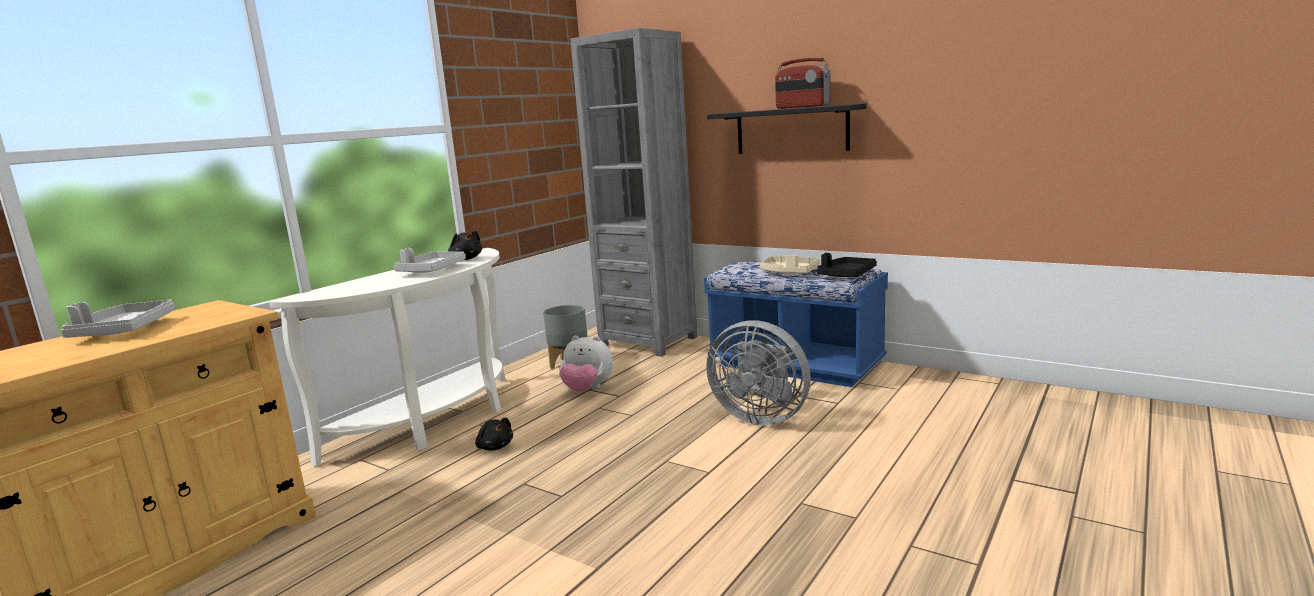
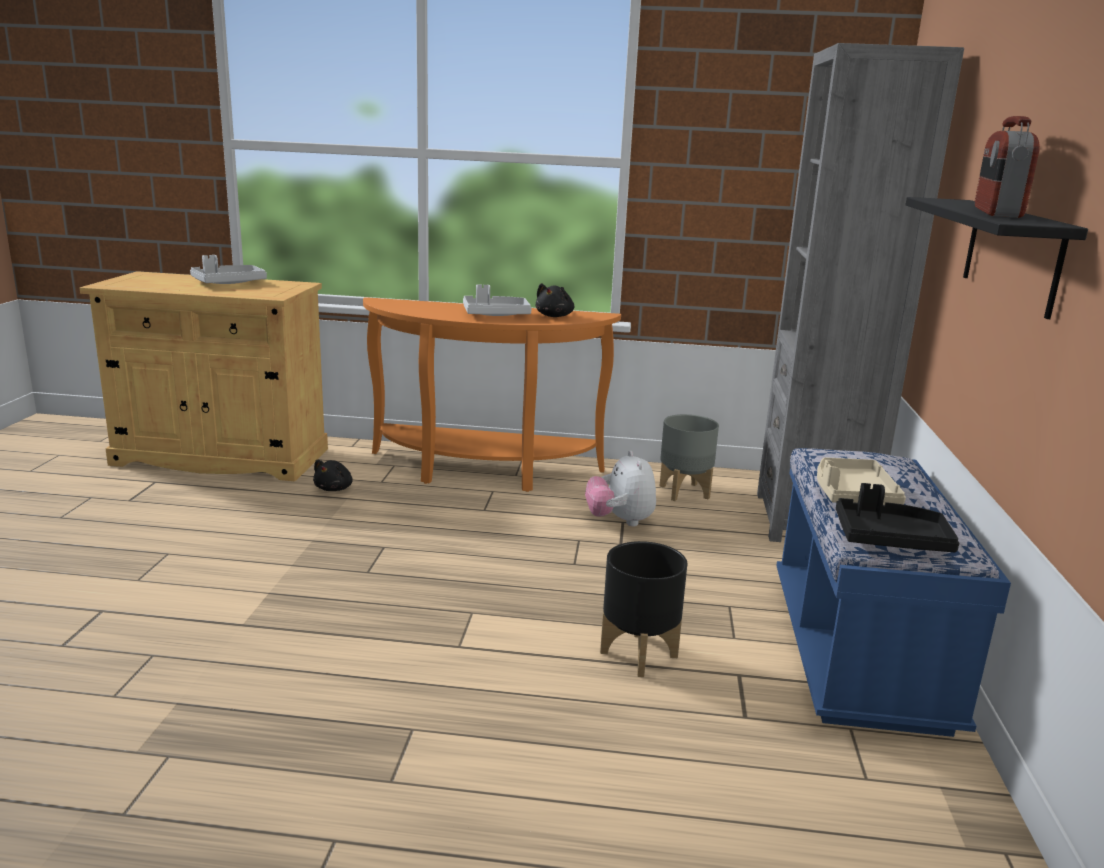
camera: 60 degrees right, 5 degrees up
(437, 423) = (482, 472): white console table -> orange console table
(495, 447) = (449, 512): black plush toy -> black plush toy (335, 488)
(760, 416) = (639, 654): grey fan -> black planter

